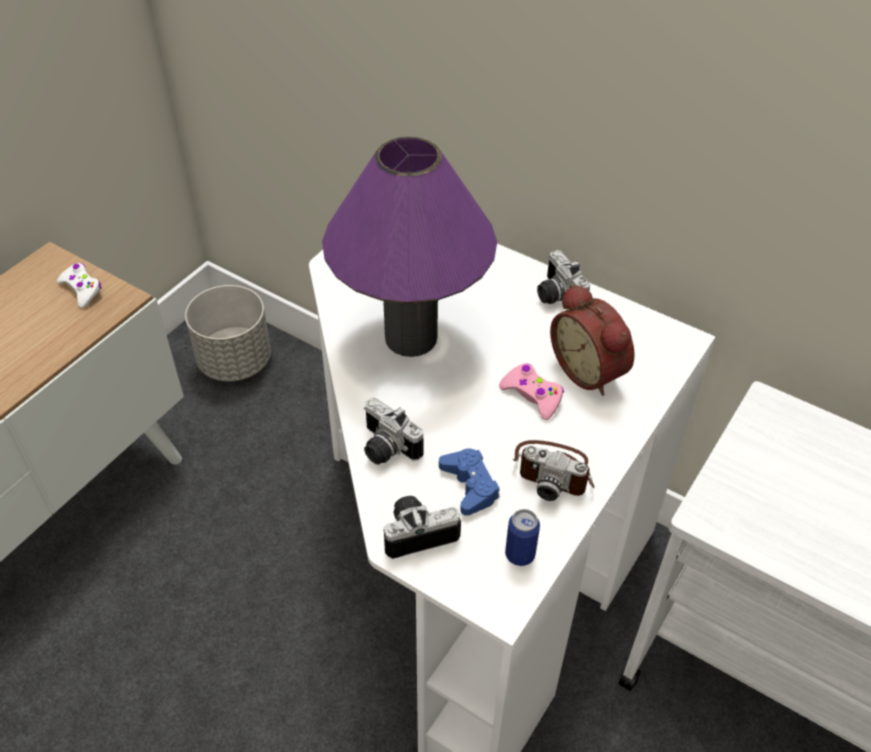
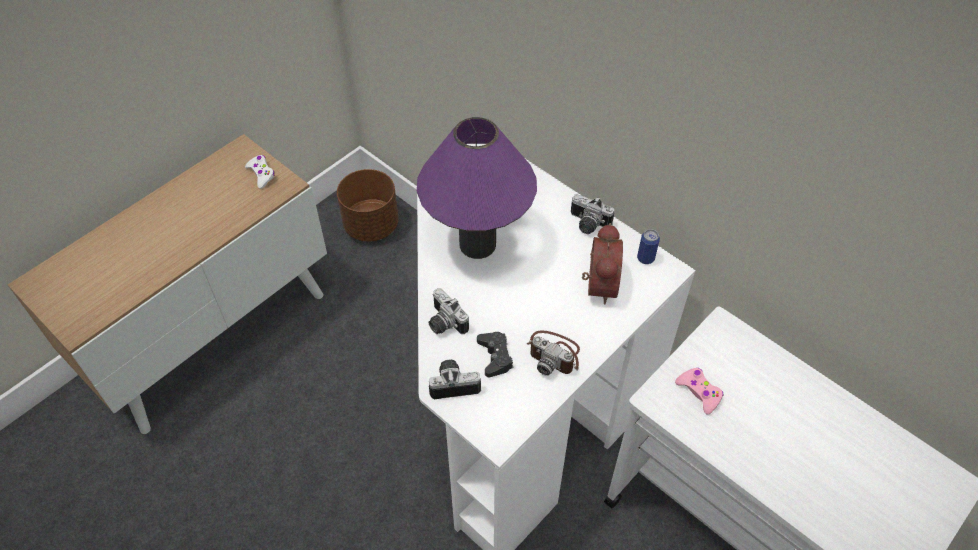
camera: 10 degrees right, 5 degrees up
(235, 361) = (371, 225): grey planter -> brown planter
(470, 485) = (495, 356): blue game controller -> black game controller
(520, 554) = (518, 408): can -> can (645, 258)
(532, 395) = (552, 298): pink game controller -> pink game controller (699, 392)
(556, 295) = (587, 224): camera -> camera turned 45 degrees counterclockwise
(590, 370) = (598, 284): alarm clock -> alarm clock turned 150 degrees counterclockwise

